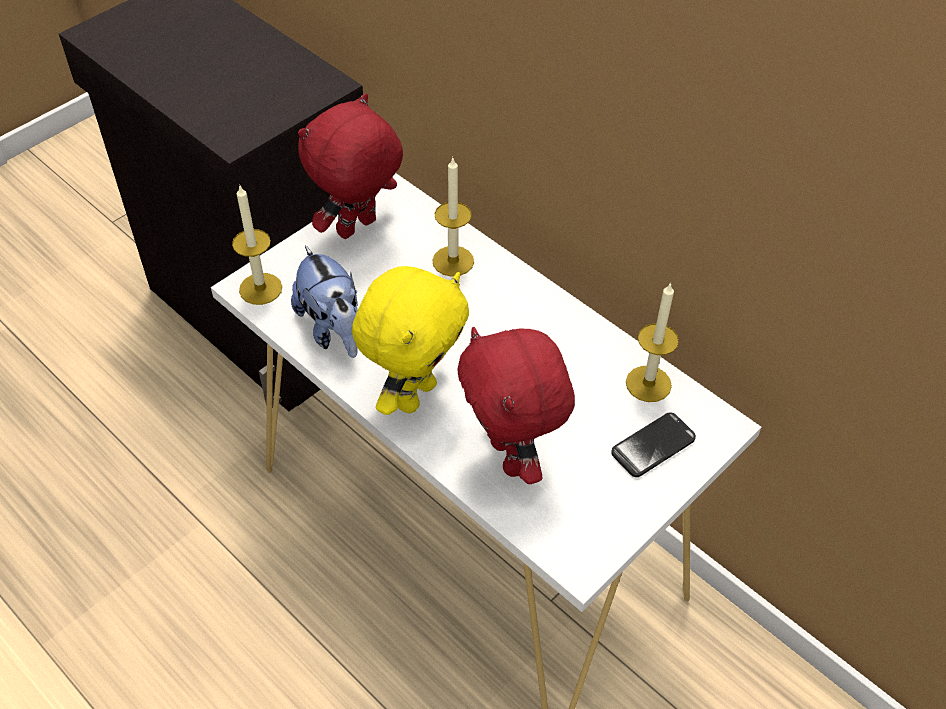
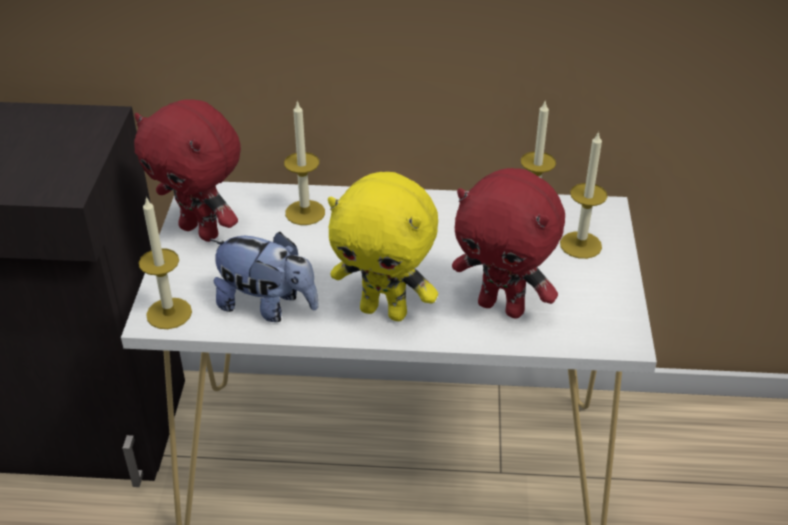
camera: 40 degrees left, 10 degrees down
(357, 229) = (202, 231): red plush toy -> red plush toy turned 60 degrees counterclockwise
(414, 394) = (385, 311): yellow plush toy -> yellow plush toy turned 120 degrees clockwise
(653, 446) = (580, 245): phone -> candle

